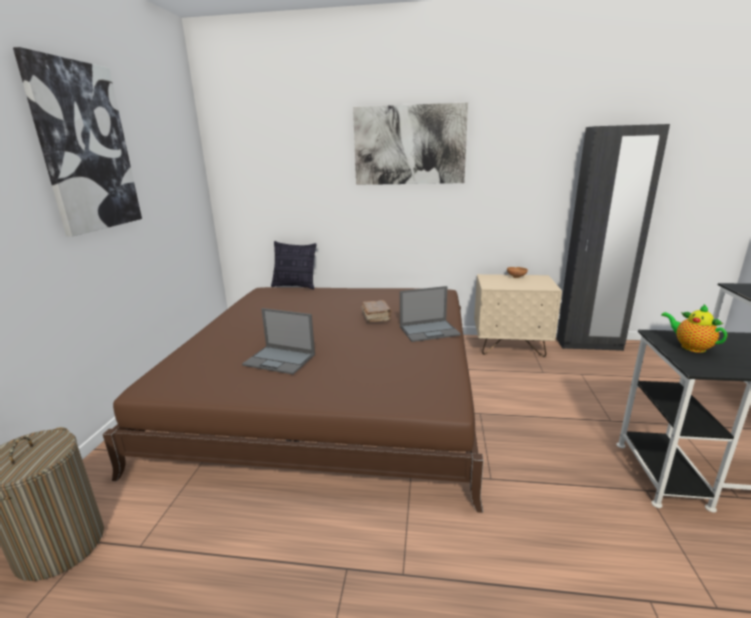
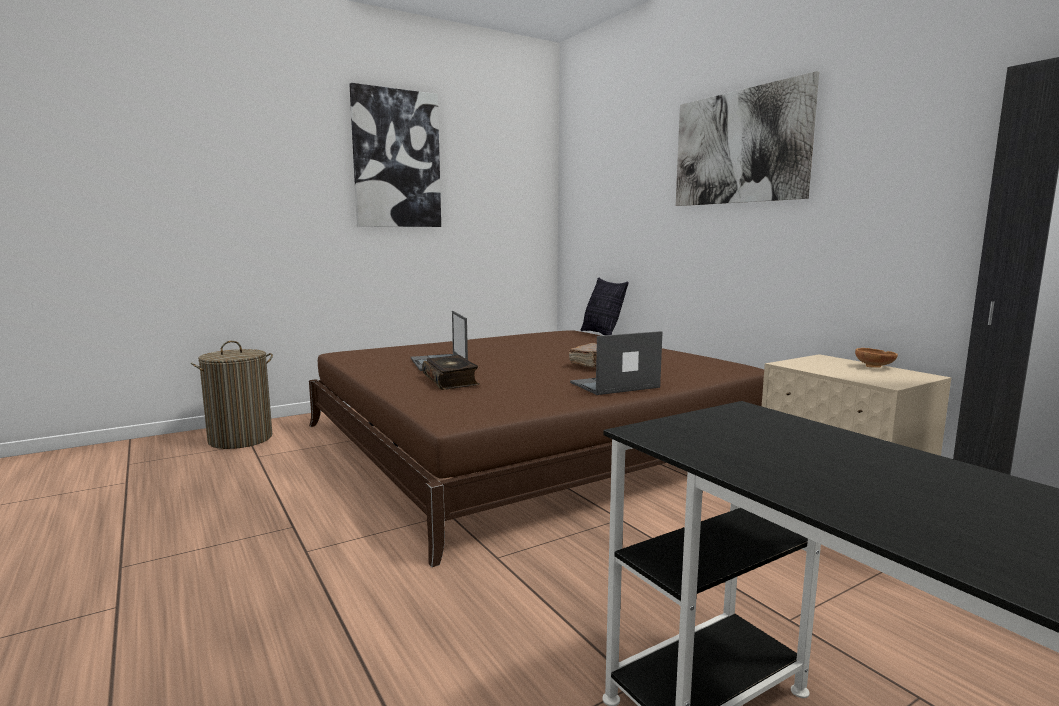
camera: 50 degrees right, 10 degrees down
(341, 372) = (451, 380): none -> book
(430, 331) = (613, 385): laptop -> laptop turned 120 degrees clockwise
(690, 347) = (735, 425): teapot -> none

